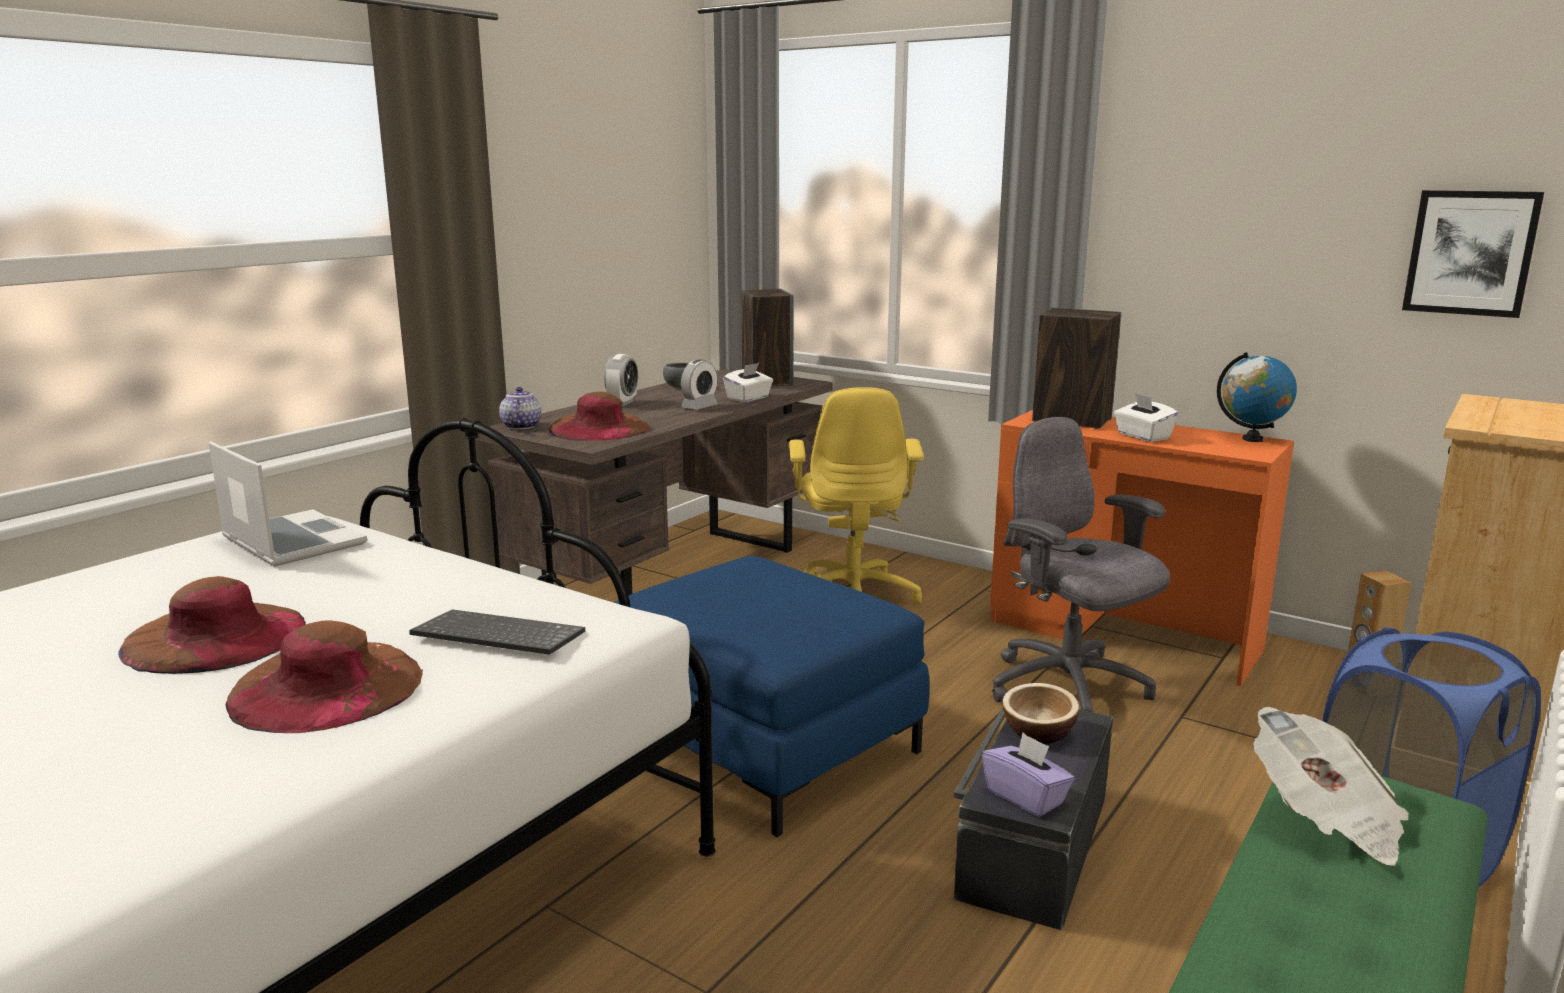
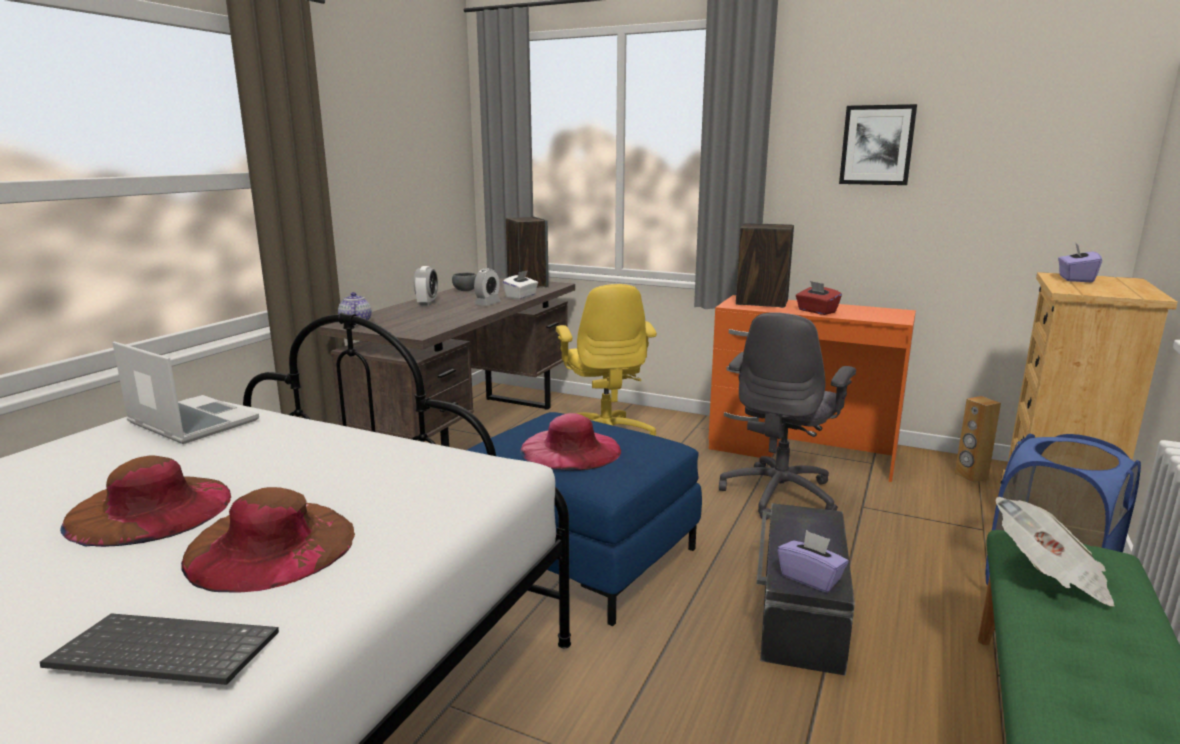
camera: 10 degrees left, 0 degrees up
(495, 637) = (402, 490): keyboard -> keyboard (160, 655)
(599, 428) = (418, 321): brown hat -> none
(750, 605) = (570, 449): none -> pink hat
(1038, 732) = (797, 528): bowl -> none
(1069, 689) = (780, 494): grey office chair -> grey office chair turned 105 degrees counterclockwise
(1142, 436) = (816, 311): white tissue box -> red tissue box
(1252, 439) = (889, 310): globe -> none
(1470, 253) = (1029, 177): picture -> picture (877, 145)
(1507, 407) = (1075, 279): none -> purple tissue box

